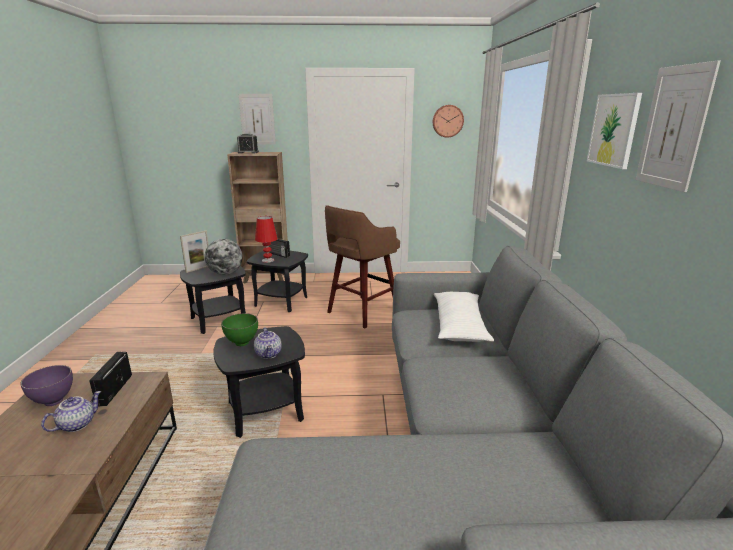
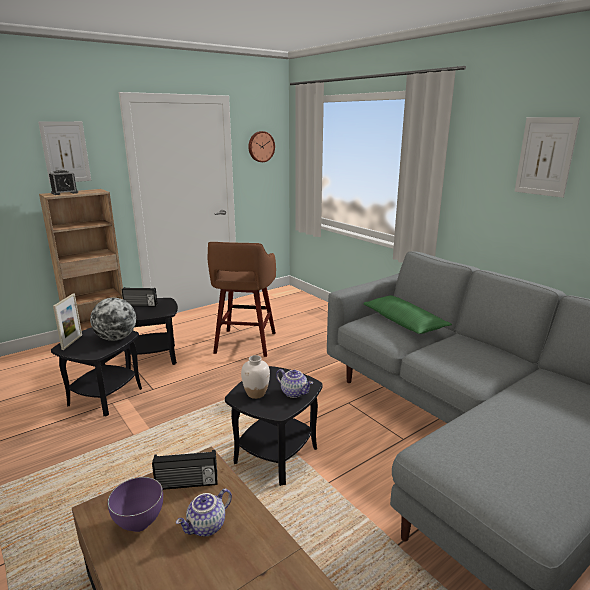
camera: 35 degrees left, 0 degrees up
(77, 424) = (206, 527): teapot -> teapot turned 135 degrees counterclockwise
(113, 390) = (187, 484): radio -> radio turned 60 degrees counterclockwise
(242, 344) = (256, 394): green bowl -> white vase
(268, 260) = (140, 313): red table lamp -> none
(459, 325) = (403, 322): white pillow -> green pillow
(613, 130) = (483, 157): picture -> none

